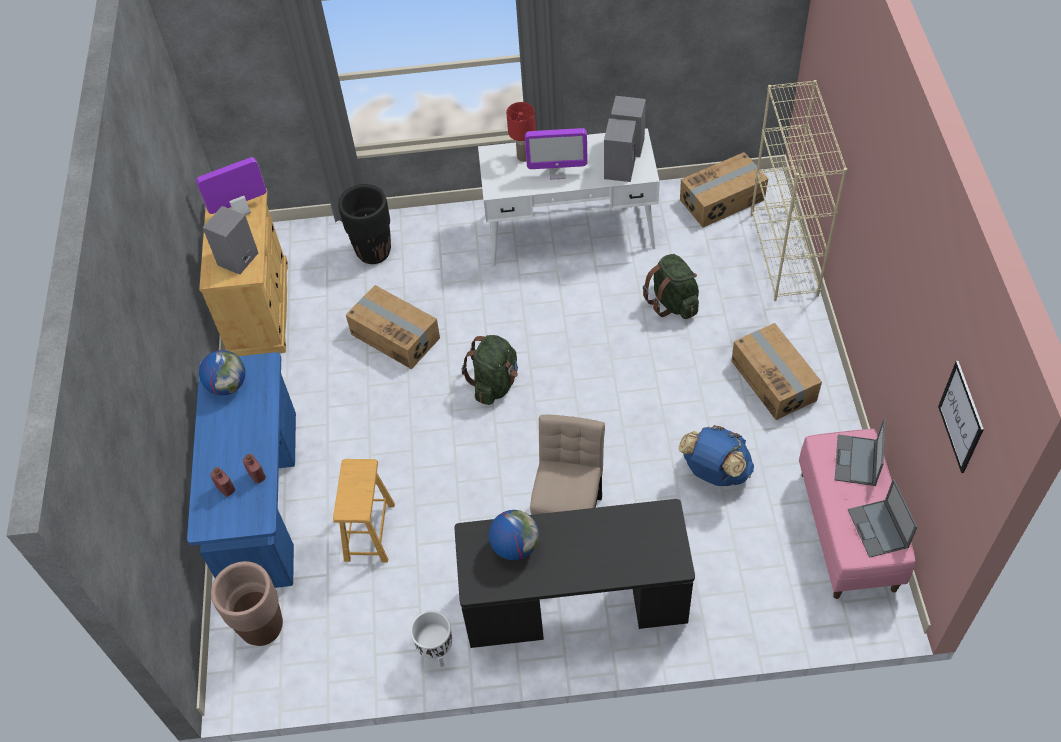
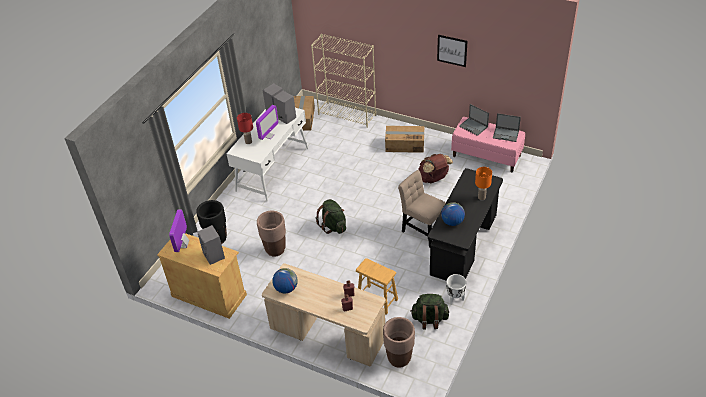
camera: 60 degrees left, 10 degrees down
(261, 500) = (327, 334): blue desk -> beige desk
(395, 336) = (275, 249): cardboard box -> brown planter
(612, 565) = (481, 197): none -> orange table lamp
(673, 302) = (341, 155): green backpack -> green backpack (429, 319)
(714, 472) = (433, 179): blue backpack -> brown backpack
(961, 417) = (518, 56): picture -> picture (452, 50)

